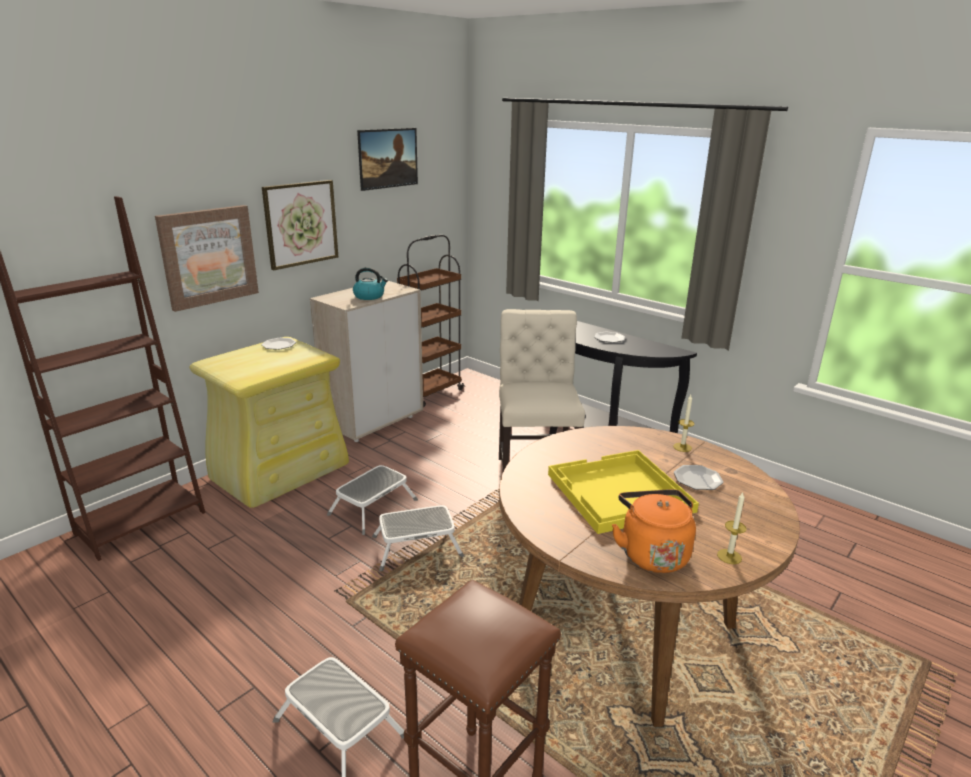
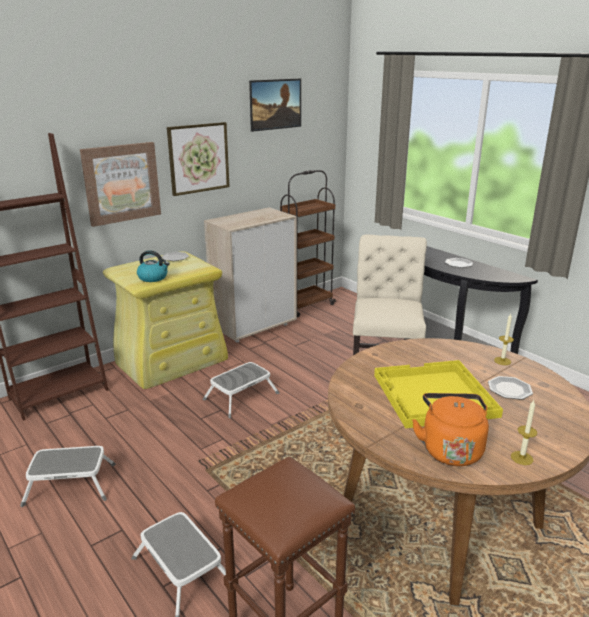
camera: 10 degrees right, 0 degrees up
(369, 296) = (252, 220): kettle -> kettle (153, 278)
(417, 547) = (271, 432): grey step ladder -> grey step ladder (70, 484)

